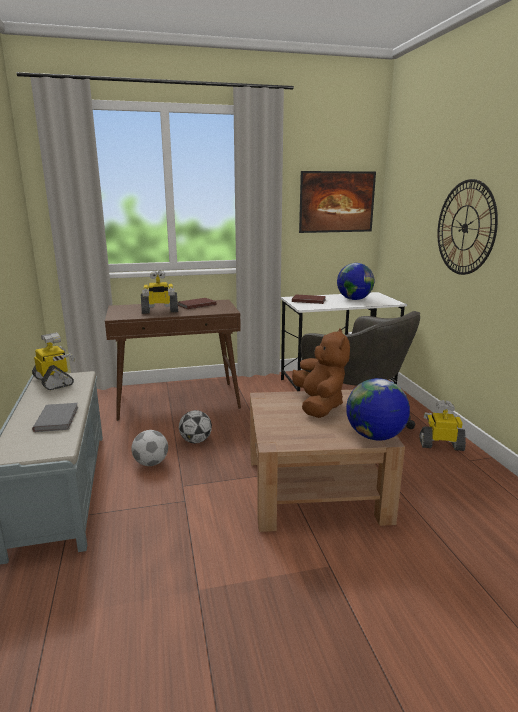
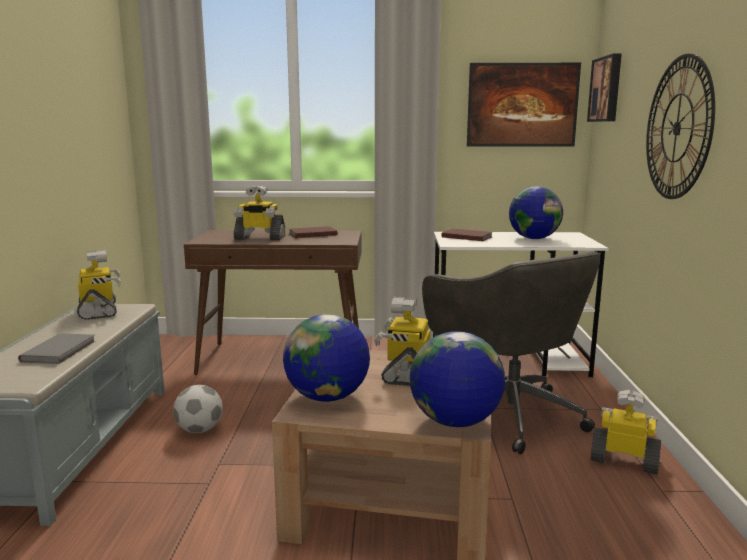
camera: 15 degrees right, 5 degrees down
(196, 441) = (272, 410): football -> none
(282, 430) = (327, 397): none -> globe
(319, 405) = (407, 372): brown plush toy -> toy robot
(397, 193) = (607, 89): none -> picture

